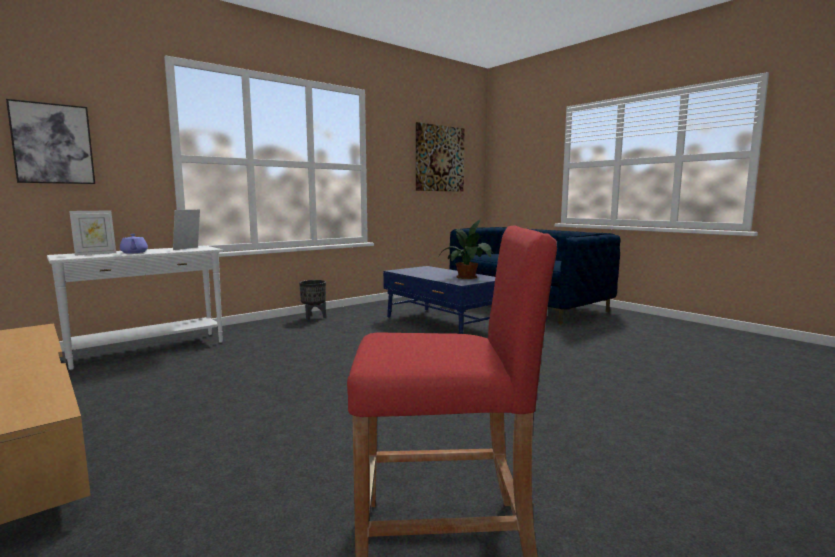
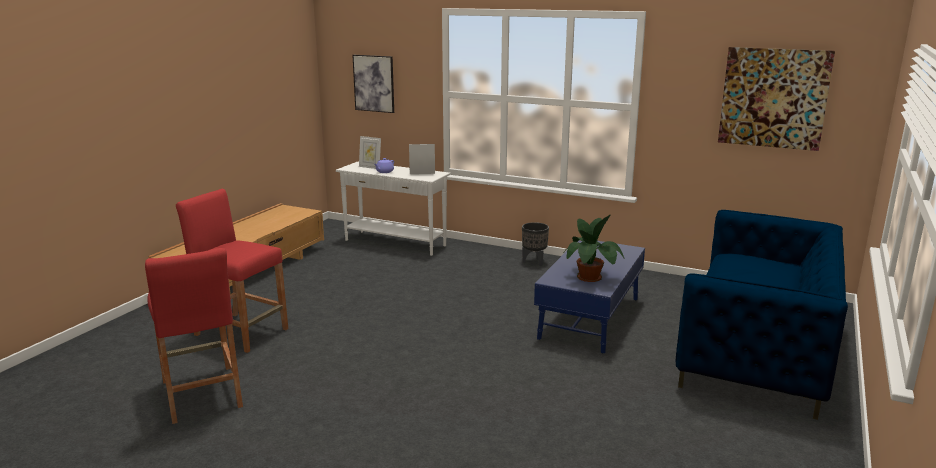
camera: 65 degrees right, 10 degrees up
(249, 479) = (241, 332): none -> red stool

